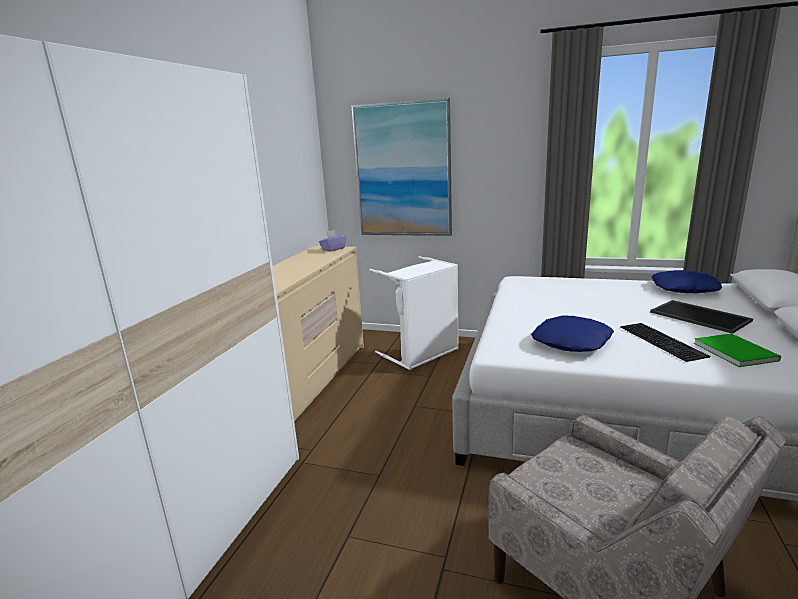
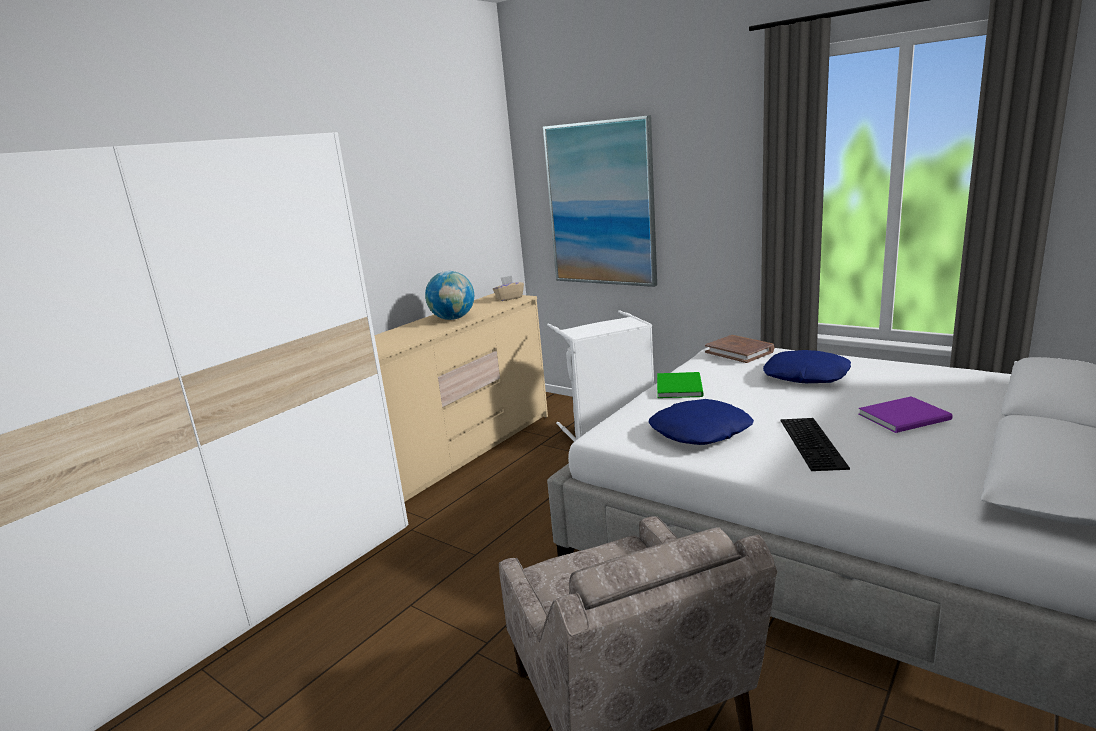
camera: 20 degrees right, 0 degrees up
(300, 267) = (453, 318): none -> globe
(333, 249) = (509, 298): purple tissue box -> beige tissue box
(535, 281) = (739, 352): none -> brown book
(684, 289) = (935, 377): blue pillow -> blue pillow (806, 376)
(701, 316) = (907, 417): tray -> purple book
(734, 351) = (894, 465): green book -> green book (680, 386)

